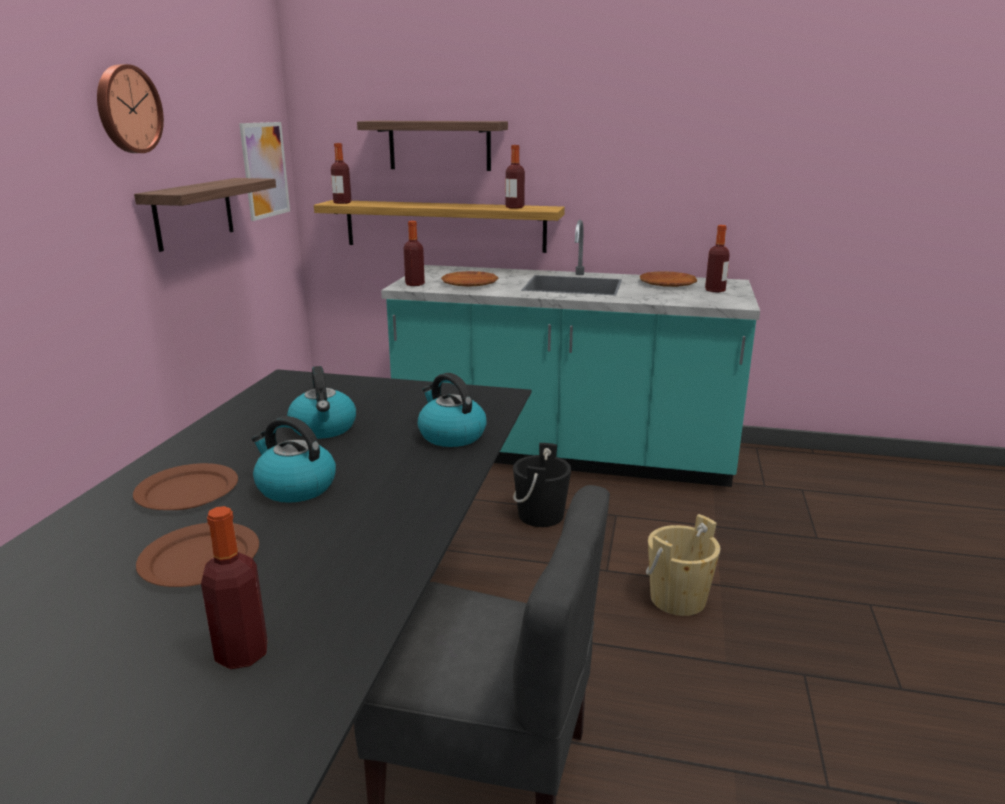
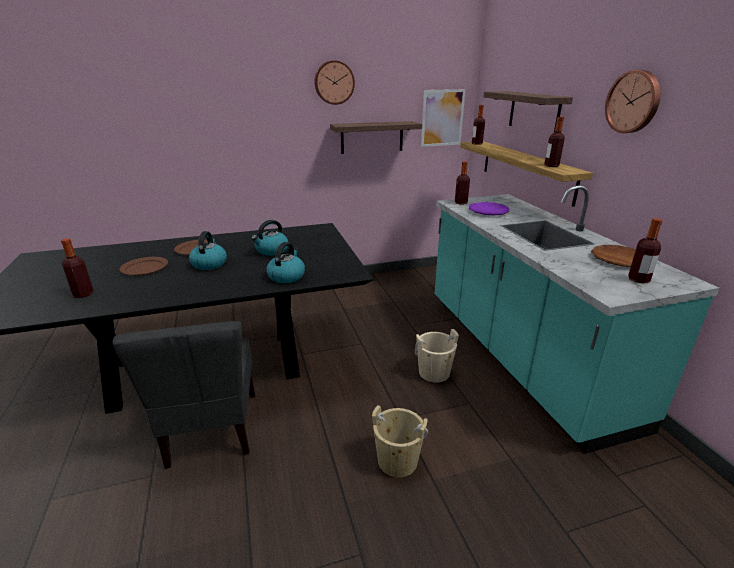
camera: 60 degrees right, 5 degrees up
(469, 283) = (488, 211): brown plate -> purple plate
(541, 515) = (434, 372): black bucket -> beige bucket
(601, 121) = (634, 102): none -> wall clock

